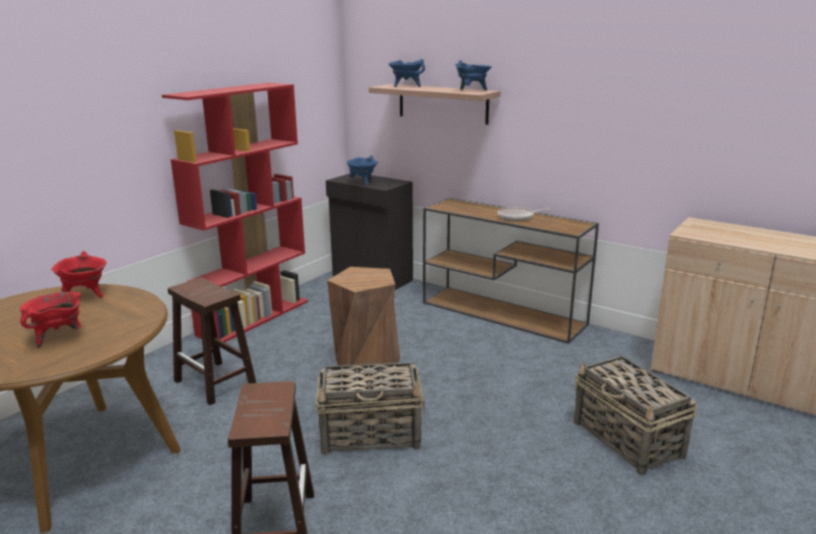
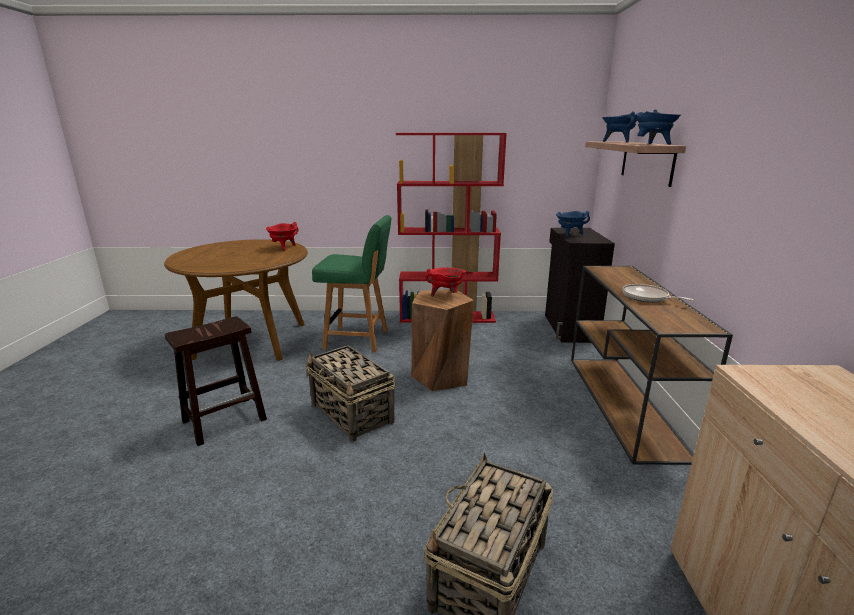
camera: 55 degrees right, 0 degrees up
(58, 337) = (226, 258): red cooking pot -> red cooking pot (446, 295)
(216, 383) = (358, 339): brown stool -> green chair

